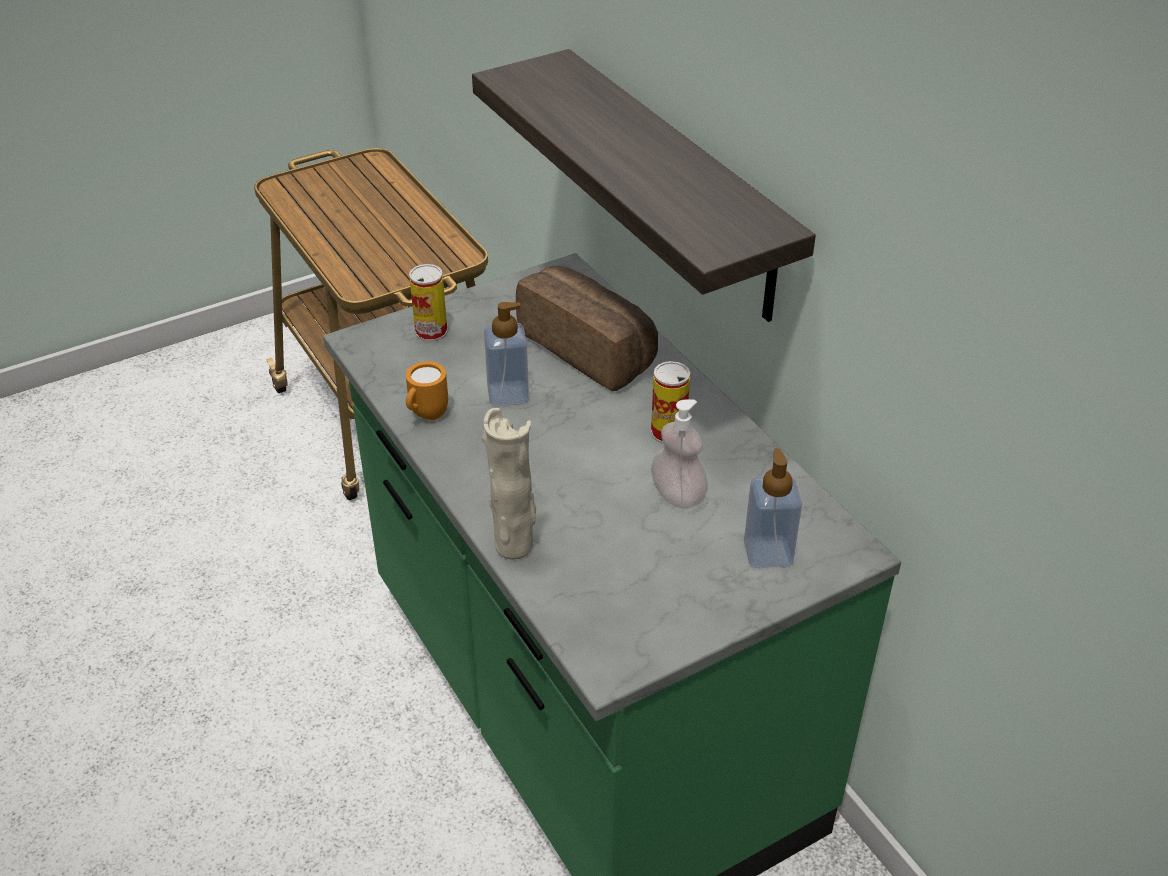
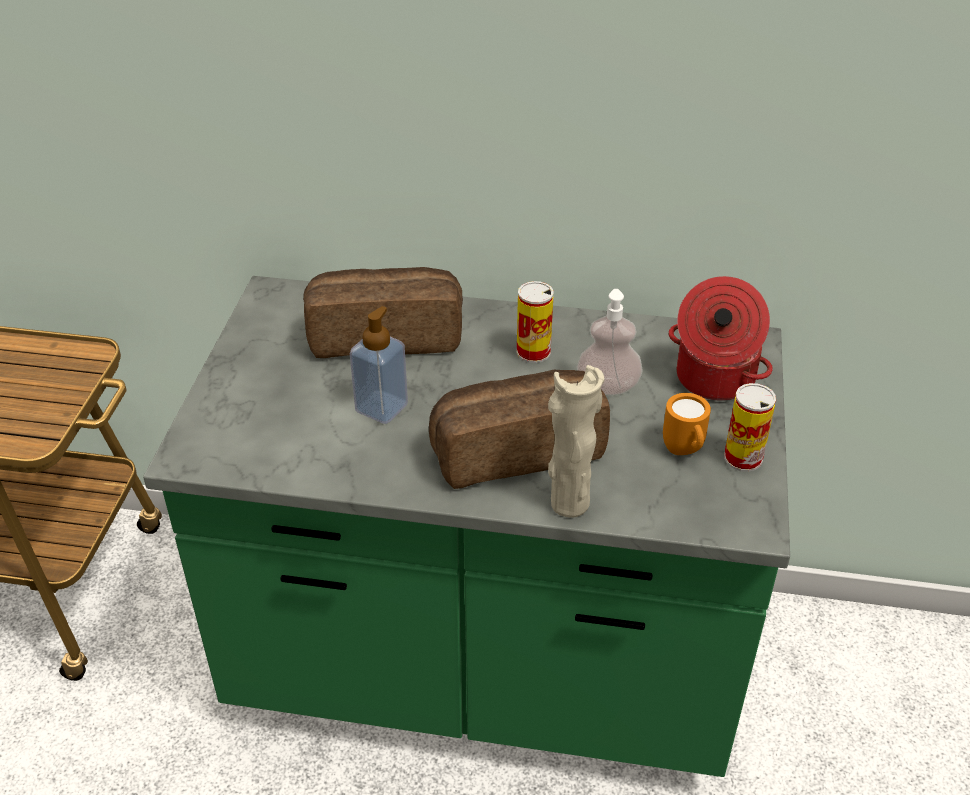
camera: 50 degrees left, 0 degrees up
(426, 416) = (347, 469): orange mug -> orange mug (684, 452)
(431, 331) = (238, 407): can -> can (743, 458)
(543, 485) = (516, 448): none -> bread
(676, 185) = (401, 141): shelf -> none
(768, 552) = (713, 379): soap dispenser -> cooking pot

